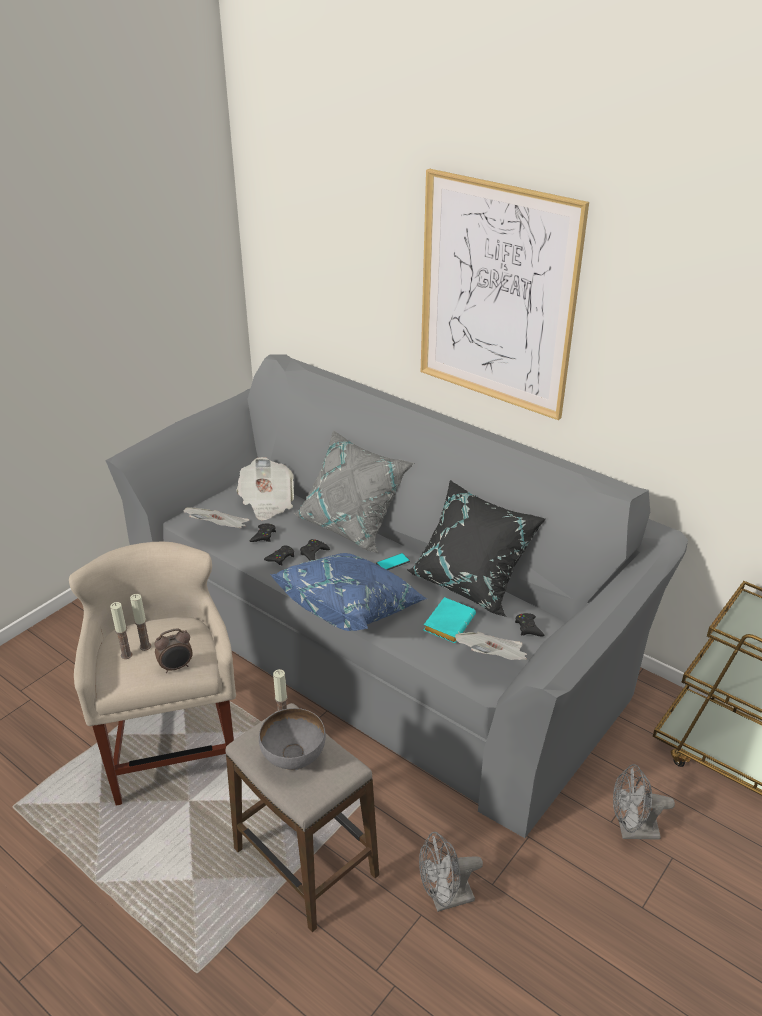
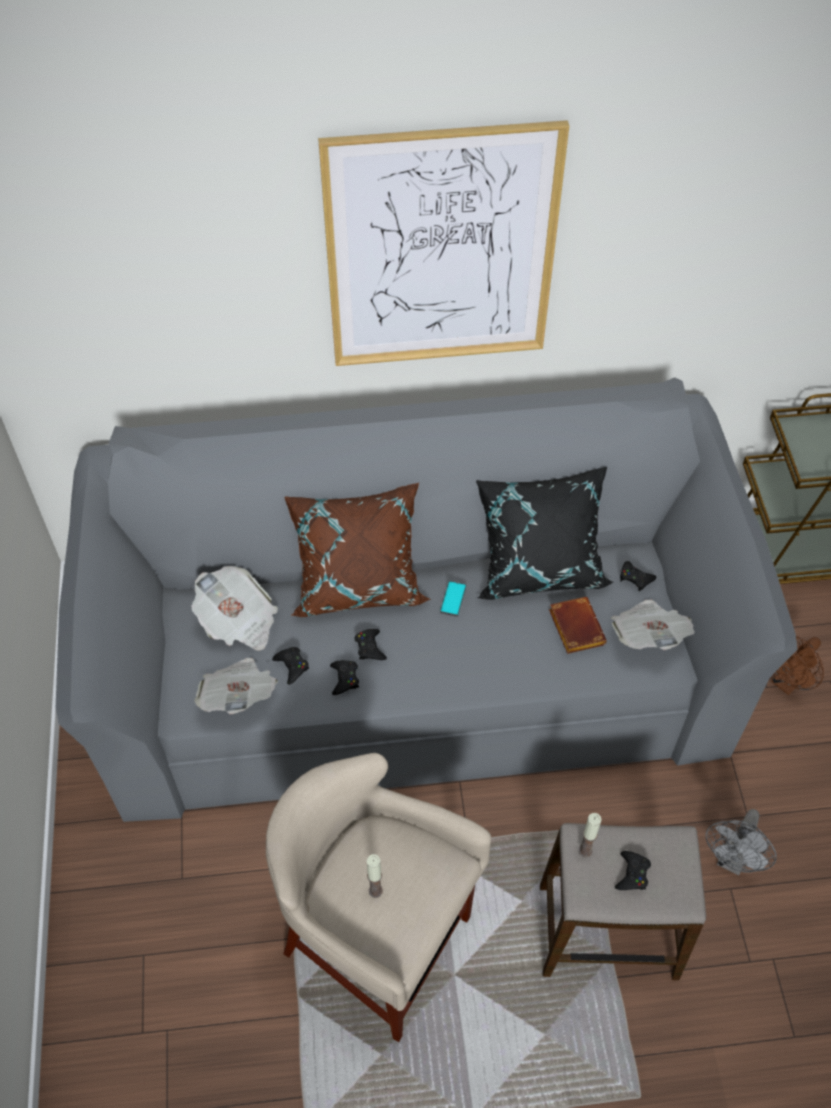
camera: 45 degrees left, 20 degrees up
(126, 655) = (371, 916): candle -> none
(176, 667) = (435, 884): alarm clock -> none
(294, 760) = (632, 874): grey bowl -> black game controller
(351, 608) = (479, 681): blue pillow -> none
(352, 525) = (358, 582): grey pillow -> brown pillow
(448, 622) = (574, 627): turquoise book -> brown book
(632, 831) = (786, 682): grey fan -> brown fan

